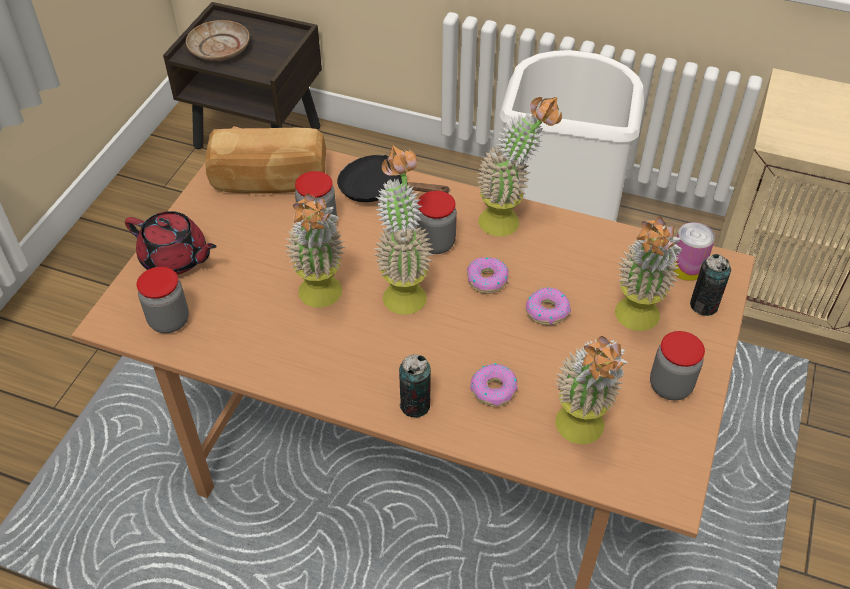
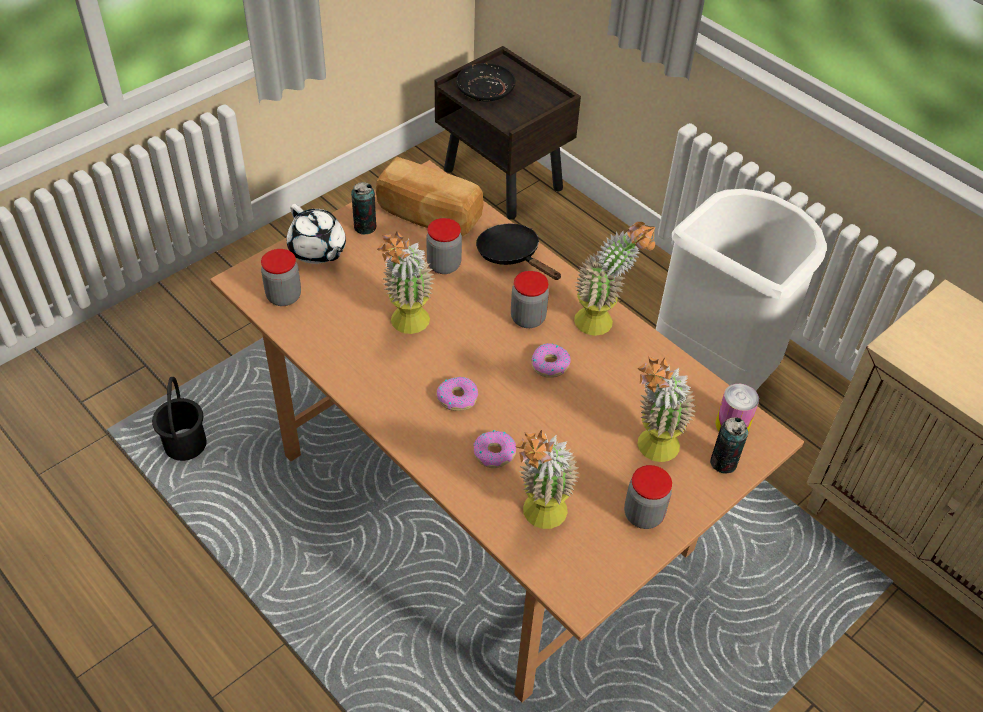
camera: 25 degrees right, 0 degrees up
(80, 533) = (185, 445): none -> black bucket
(175, 259) = (318, 250): red teapot -> white teapot
(219, 49) = (485, 90): beige plate -> black plate
(403, 289) = (476, 344): potted plant -> none
(415, 405) = (424, 438): can -> can (365, 227)
(547, 311) = (582, 410): donut -> donut (457, 397)

